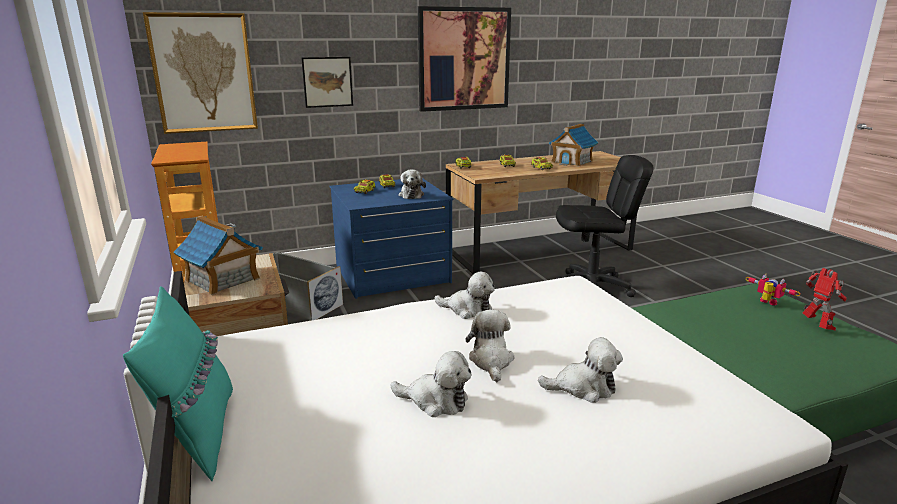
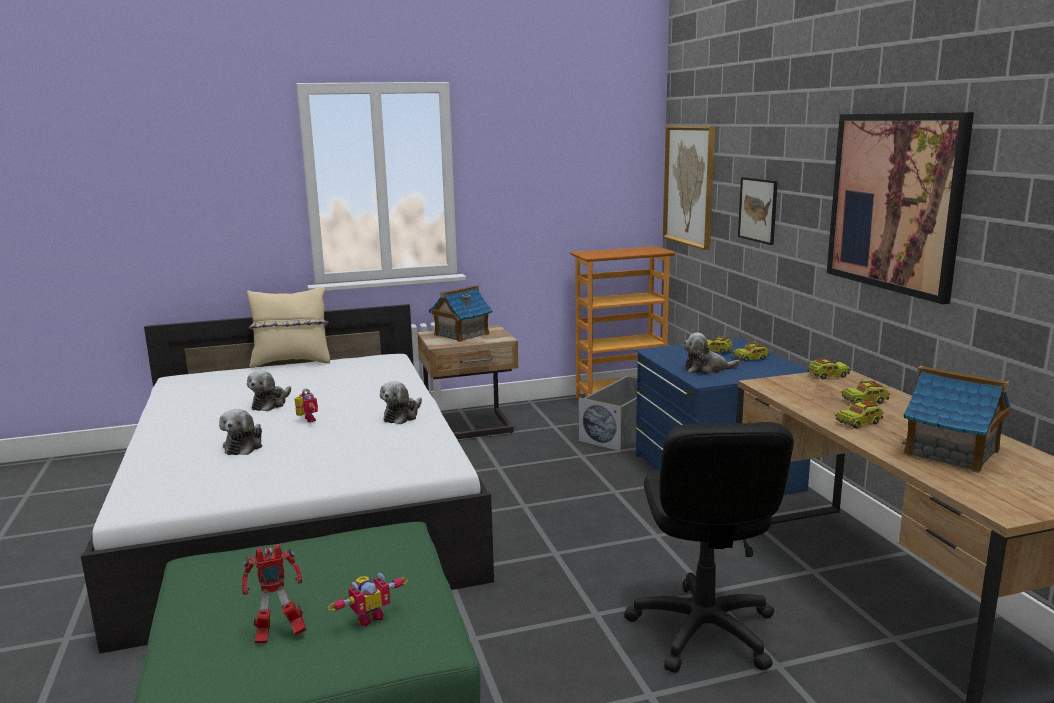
camera: 95 degrees right, 5 degrees down
(198, 434) = (292, 362): turquoise pillow -> beige pillow
(491, 361) = (307, 420): plush toy -> toy robot

